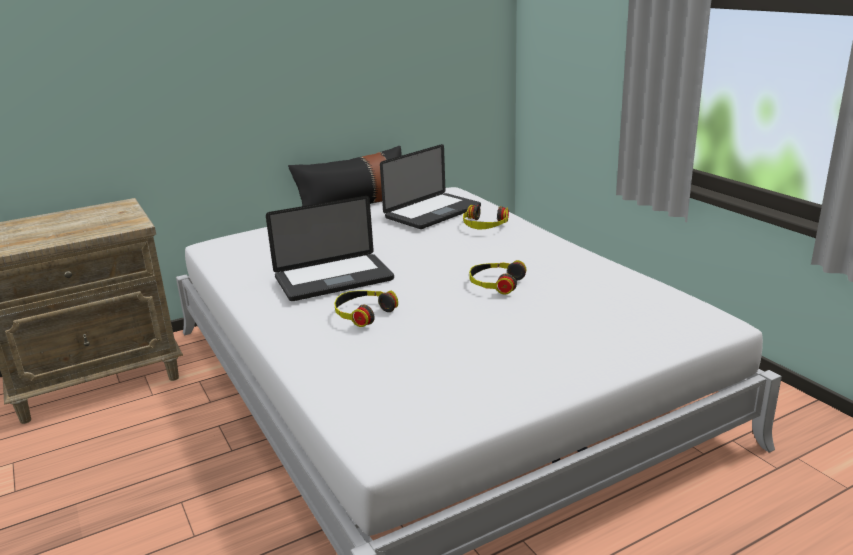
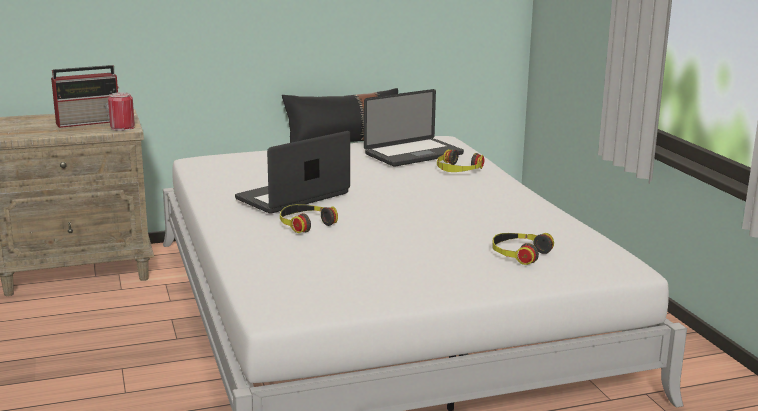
camera: 10 degrees right, 5 degrees down
(89, 220) = (89, 122): none -> radio
(129, 224) = (122, 127): none -> can
(334, 279) = (293, 196): laptop -> laptop turned 150 degrees clockwise
(495, 283) = (438, 216): headphones -> headphones (519, 254)

